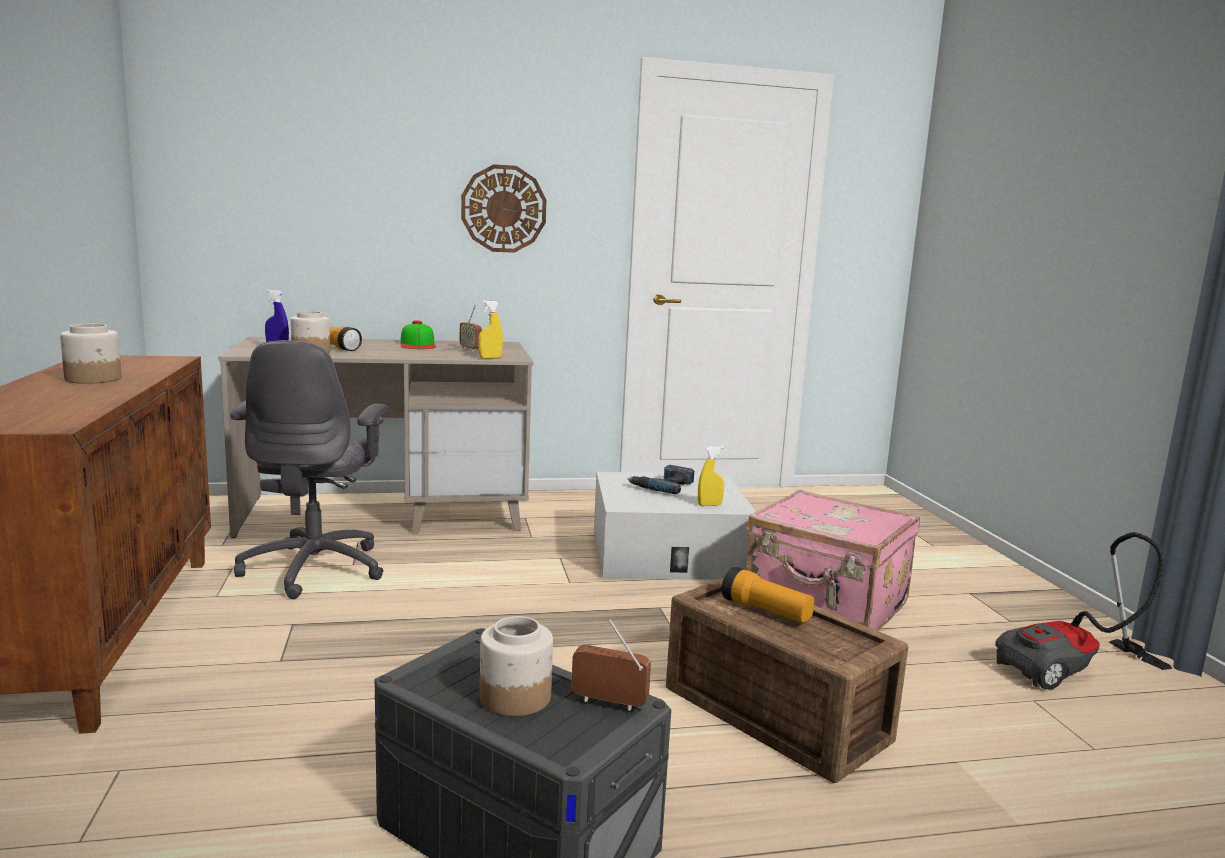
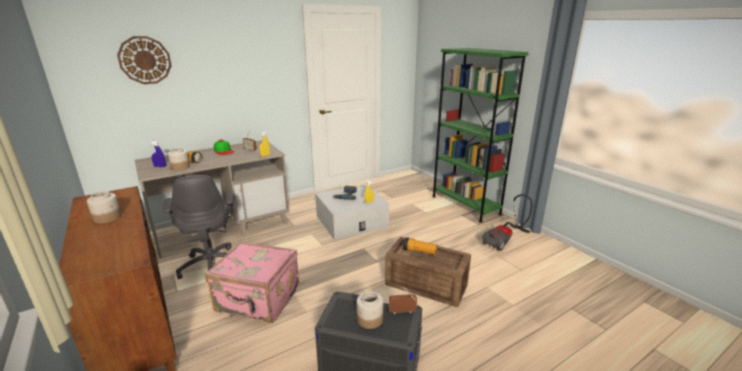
camera: 20 degrees left, 10 degrees up
(503, 209) = (250, 81): wall clock -> wall clock (145, 60)
(826, 604) = (419, 232): pink suitcase -> pink suitcase (258, 300)
(994, 575) = (465, 205): none -> green bookcase

